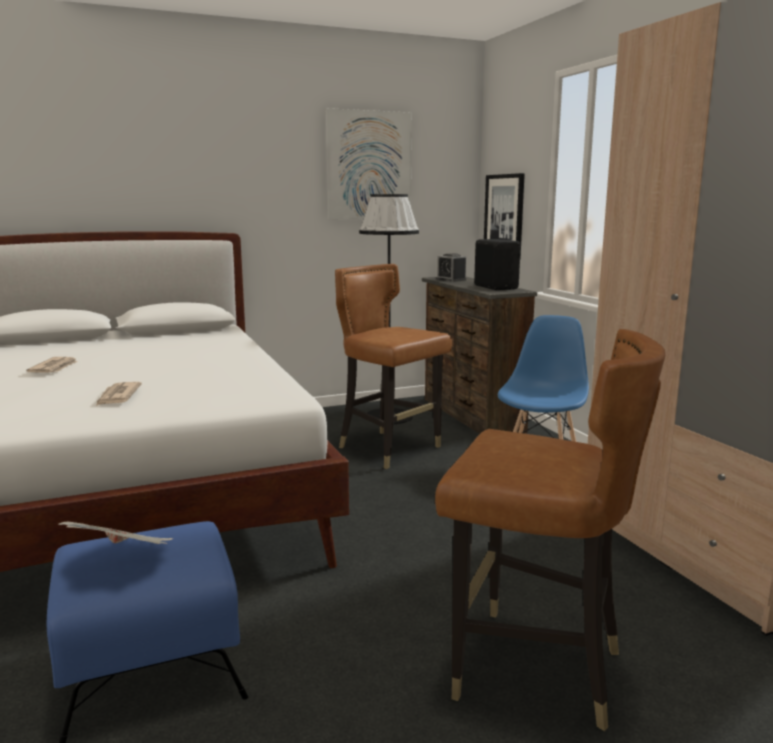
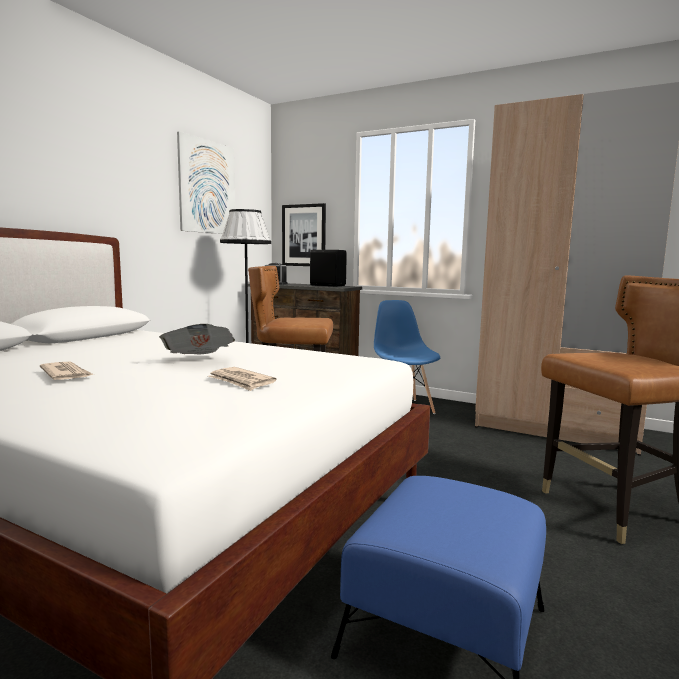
camera: 40 degrees left, 5 degrees down
(123, 558) = (453, 518): newspaper -> newspaper (199, 361)

